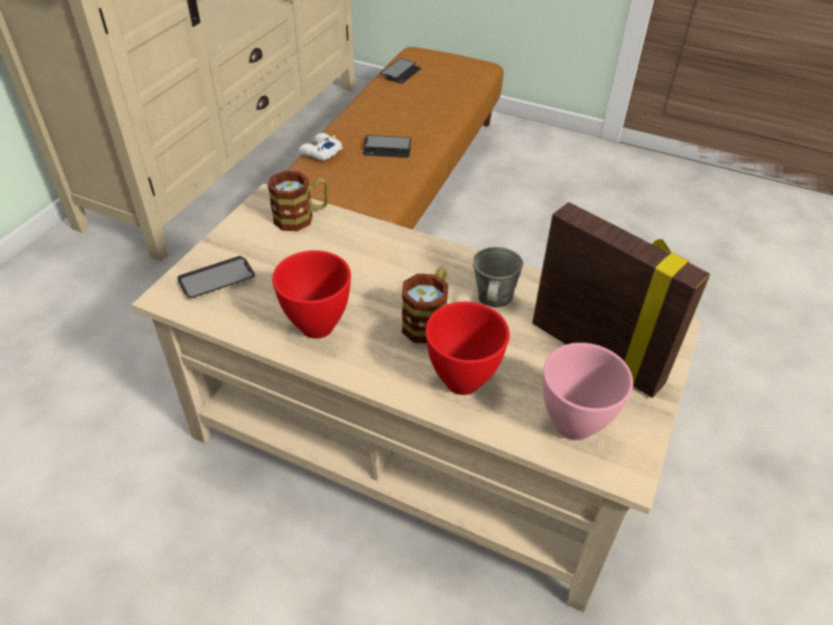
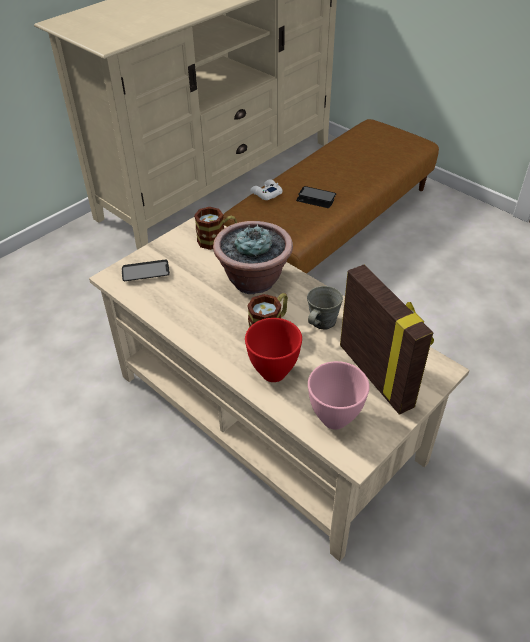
camera: 20 degrees right, 0 degrees up
(318, 327) = (196, 317): red bowl -> none
(376, 261) = (253, 280): none -> potted plant
(401, 72) = (352, 140): phone -> none

